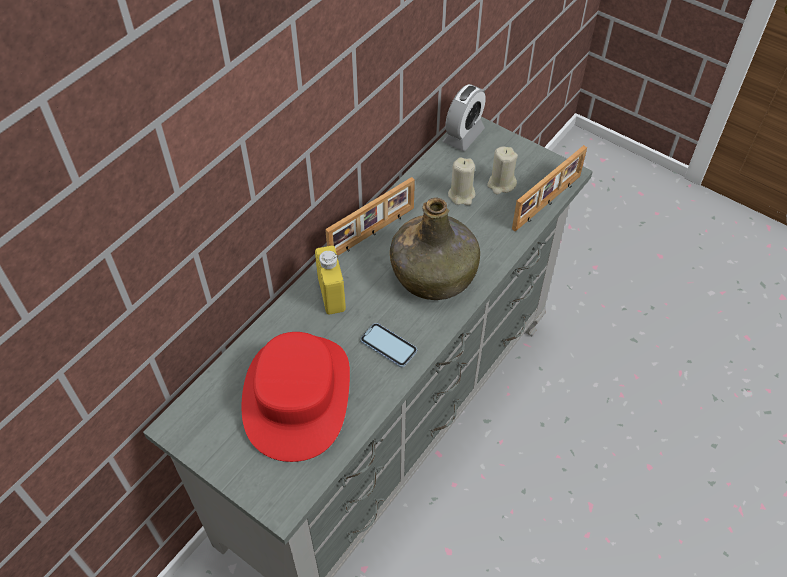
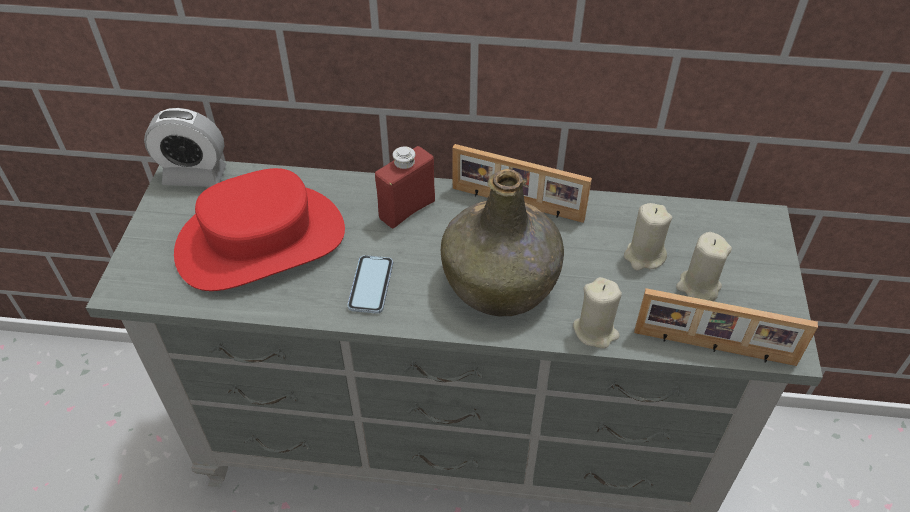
camera: 60 degrees right, 5 degrees down
(331, 294) = (407, 209): yellow bottle -> red bottle
(463, 135) = (739, 218): alarm clock -> alarm clock (195, 175)
(502, 248) = (595, 331): none -> beige candle

